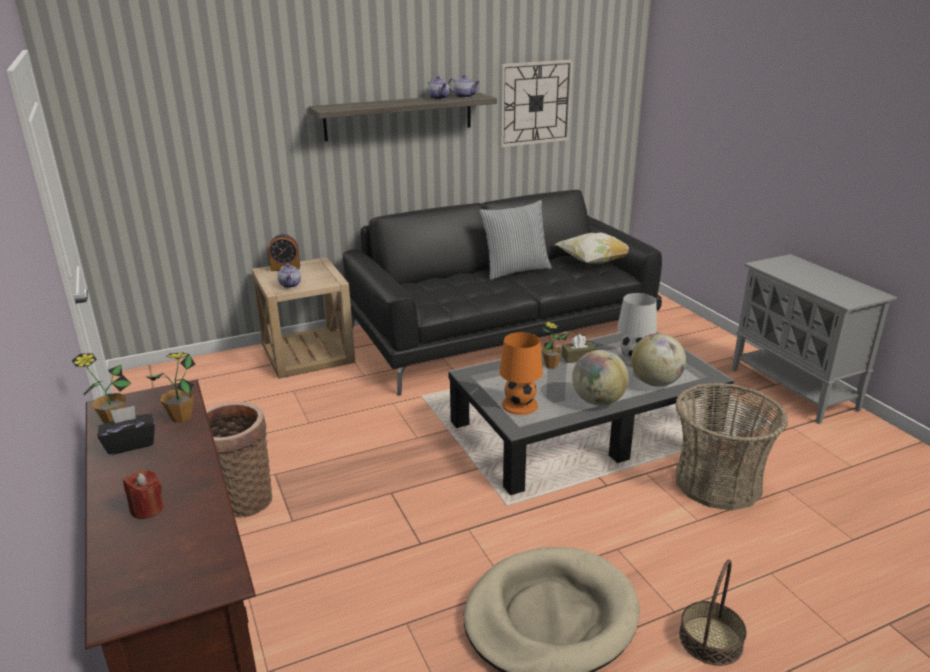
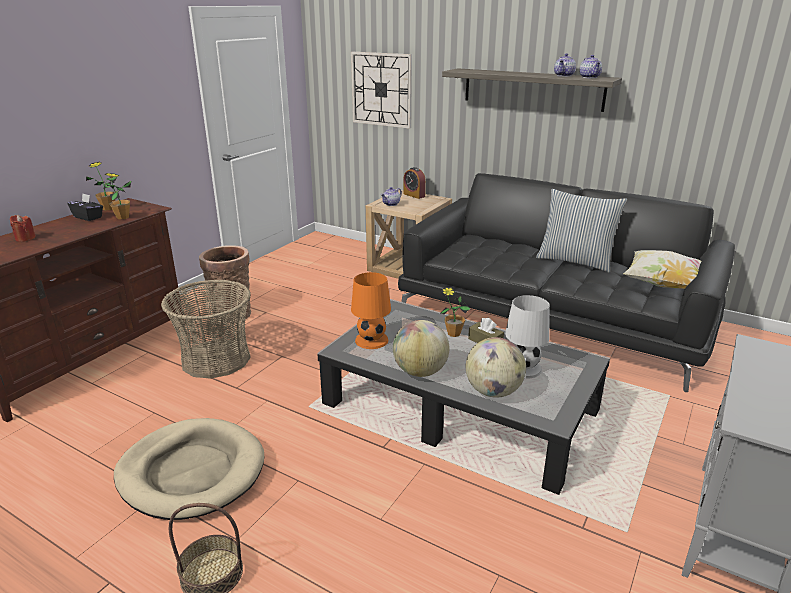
camera: 55 degrees right, 0 degrees up
(535, 103) = (689, 98): wall clock -> wall clock (381, 89)
(717, 483) = (456, 516): basket -> basket (216, 359)

